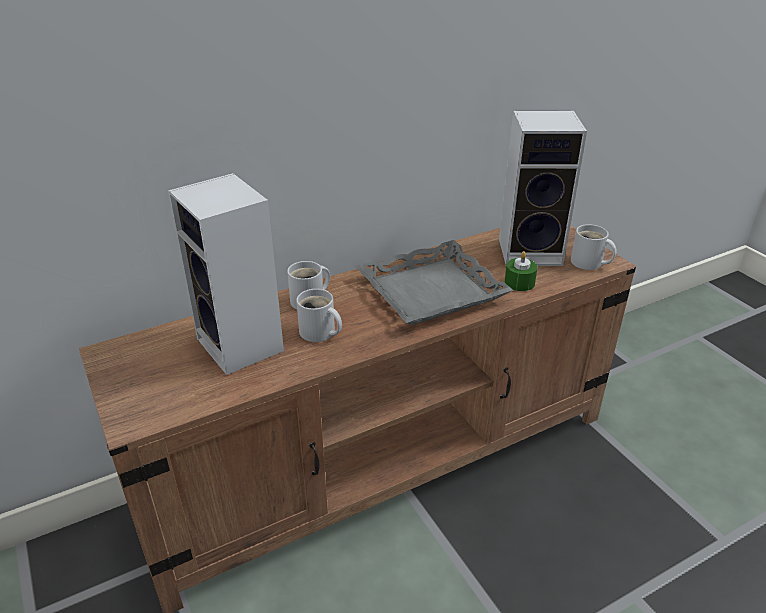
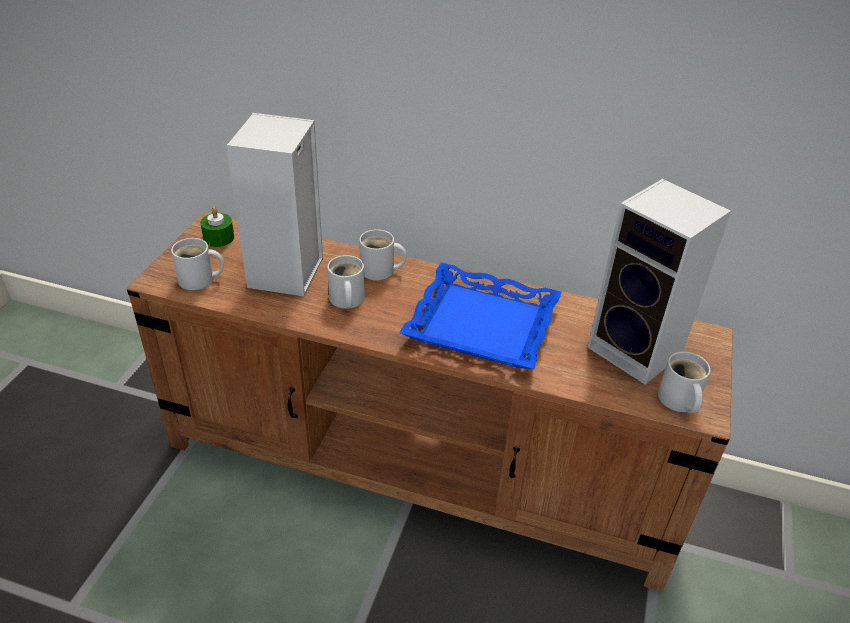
camera: 45 degrees right, 5 degrees up
(173, 397) = (199, 280): none -> white mug
(431, 290) = (482, 324): grey tray -> blue tray
(519, 282) = (572, 370): green candle -> green candle (218, 238)

